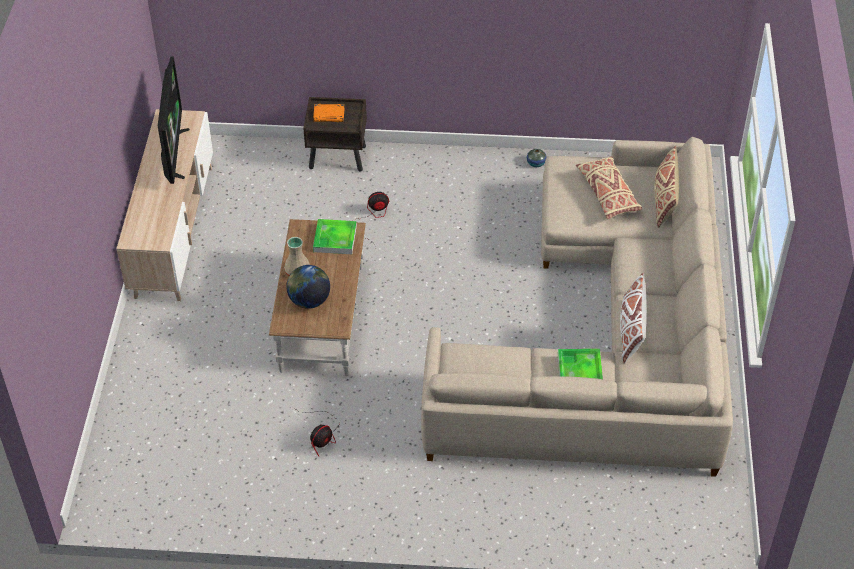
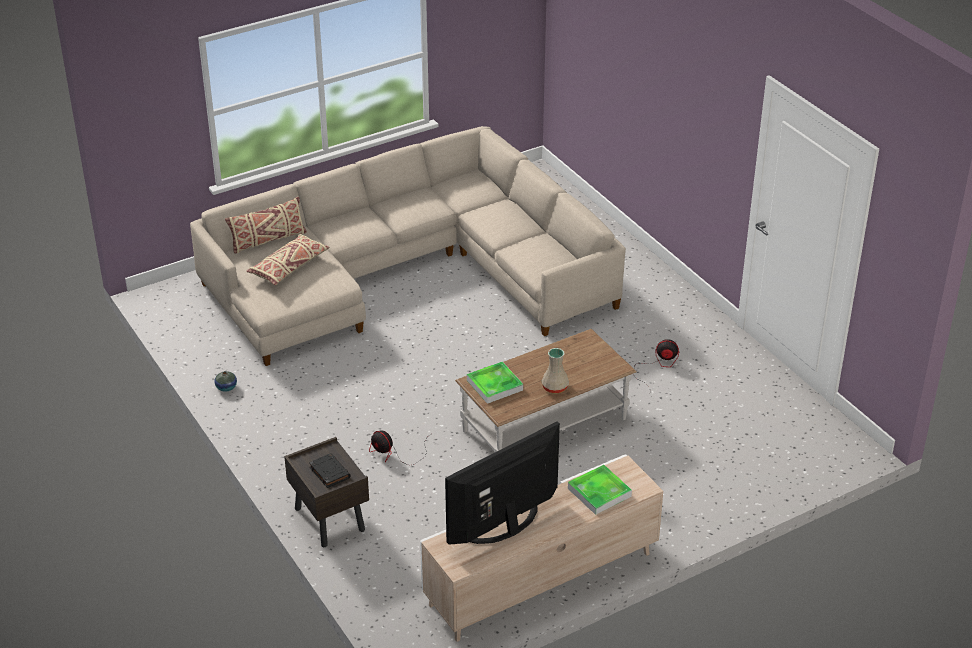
camera: 125 degrees left, 10 degrees down
(309, 301) = (579, 365): globe -> none
(329, 115) = (329, 472): orange book -> black book
(579, 370) = (499, 215): tray -> tray (599, 492)
(631, 330) = (432, 211): white pillow -> none

